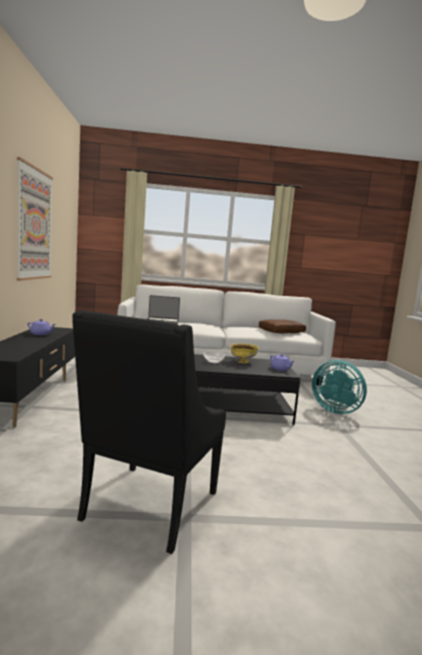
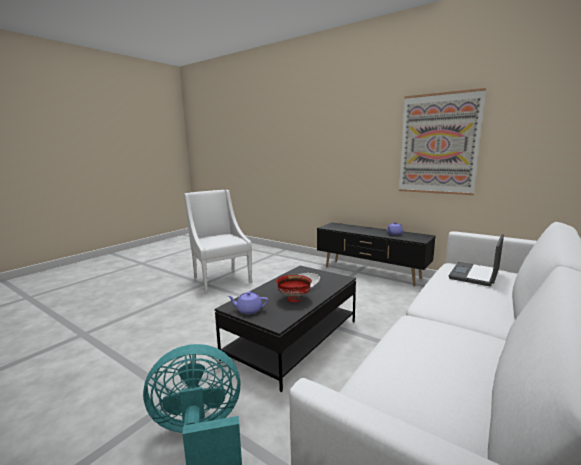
camera: 130 degrees right, 5 degrees up
(147, 507) = (220, 279): black armchair -> white armchair
(242, 362) = (294, 299): yellow bowl -> red bowl
(281, 331) = (416, 381): brown pillow -> none

